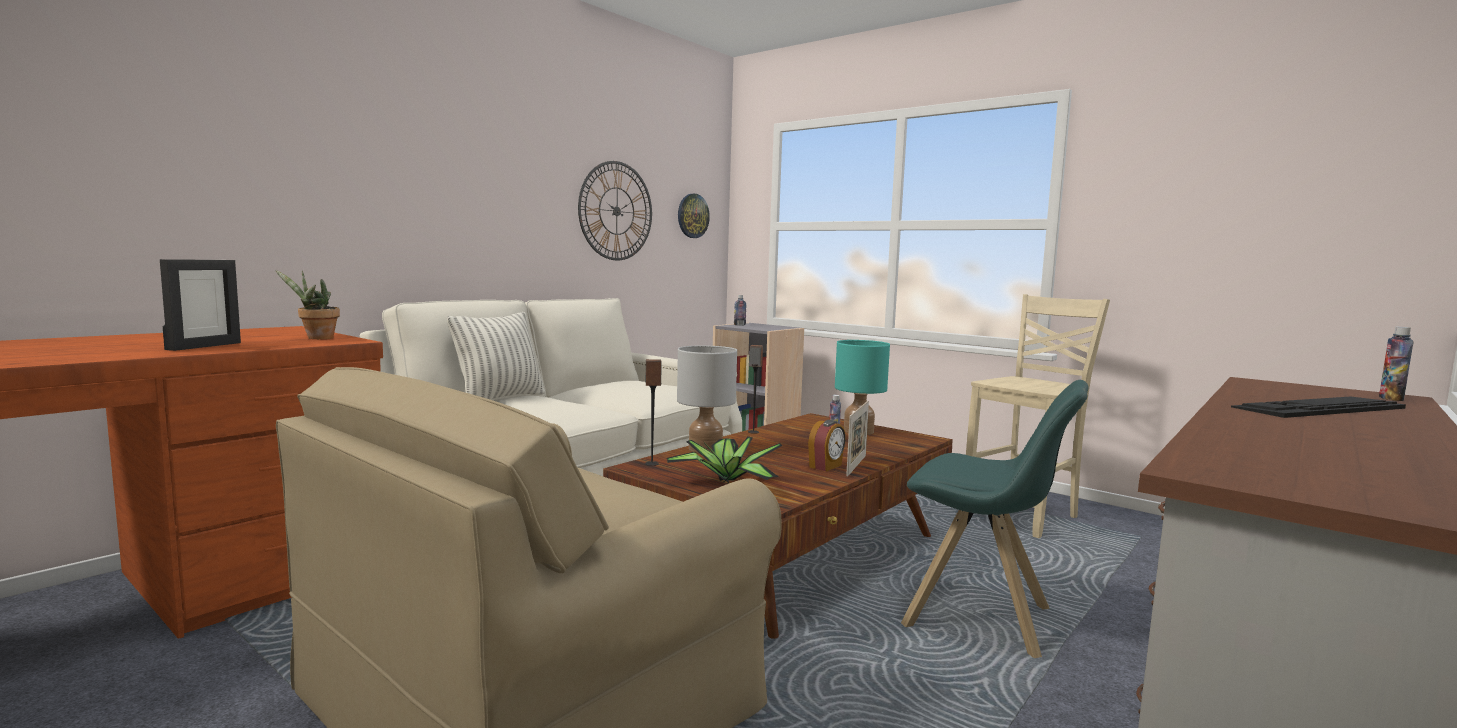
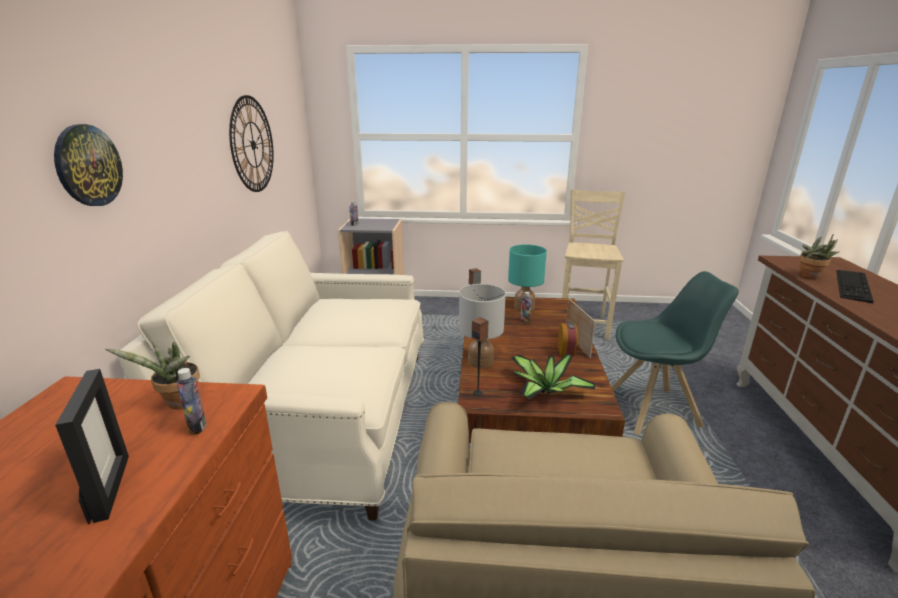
camera: 35 degrees left, 15 degrees up
(499, 398) = (273, 365): pillow -> none
(692, 216) = (291, 133): wall clock -> wall clock (88, 166)
(1256, 394) = (811, 277): none -> potted plant
(1391, 398) = (840, 264): bottle -> bottle (197, 427)

